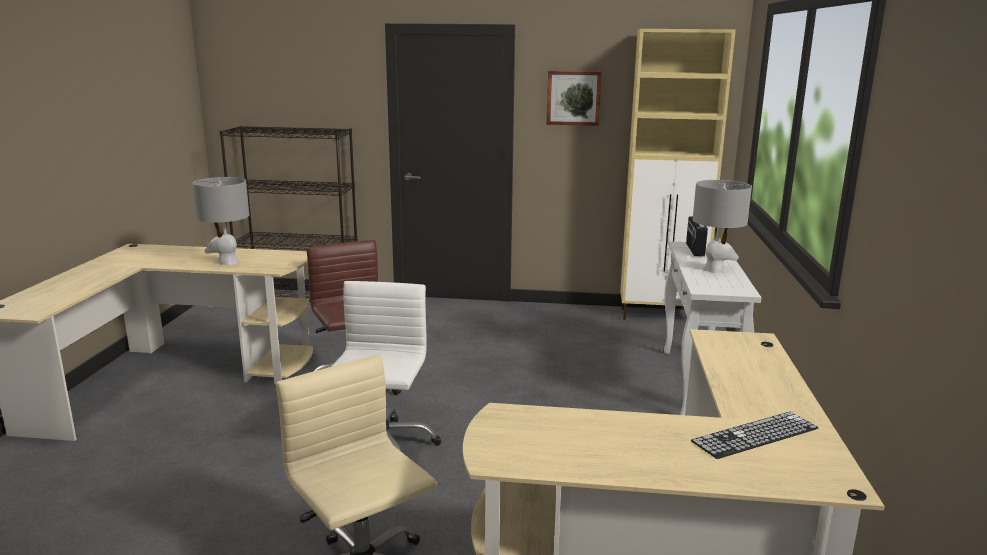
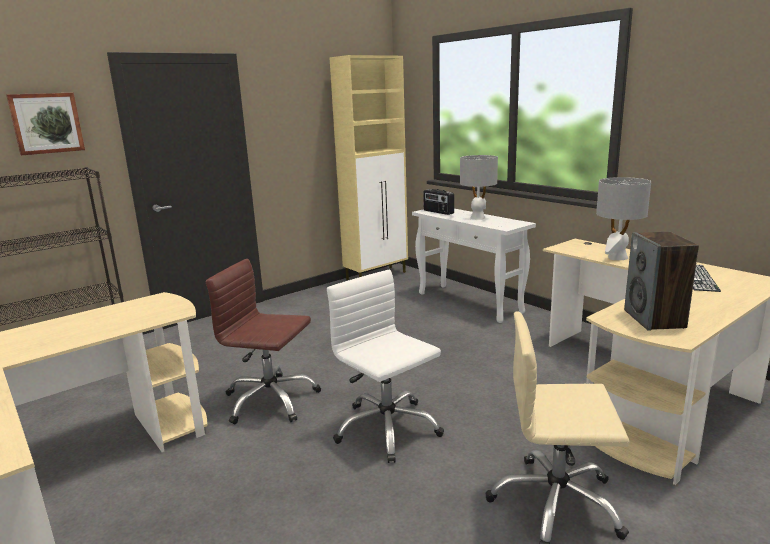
camera: 45 degrees left, 0 degrees up
(228, 262) = (104, 326): grey table lamp -> grey table lamp (617, 257)
(537, 437) = (655, 319): none -> speaker
(573, 98) = (290, 116): picture -> picture (46, 123)

